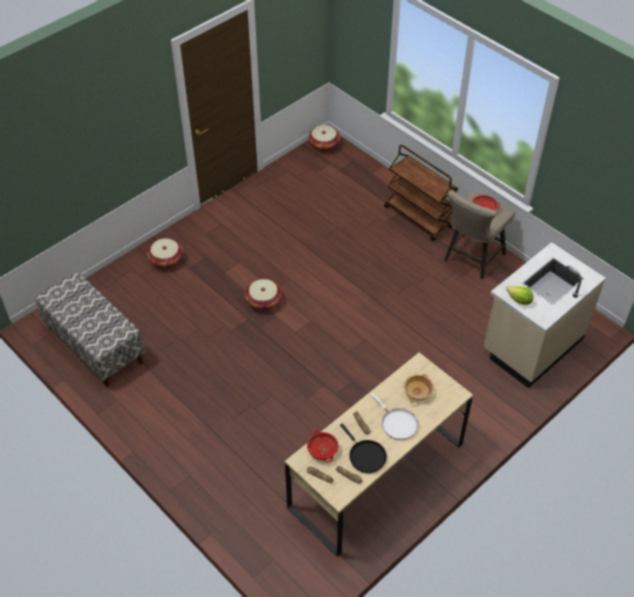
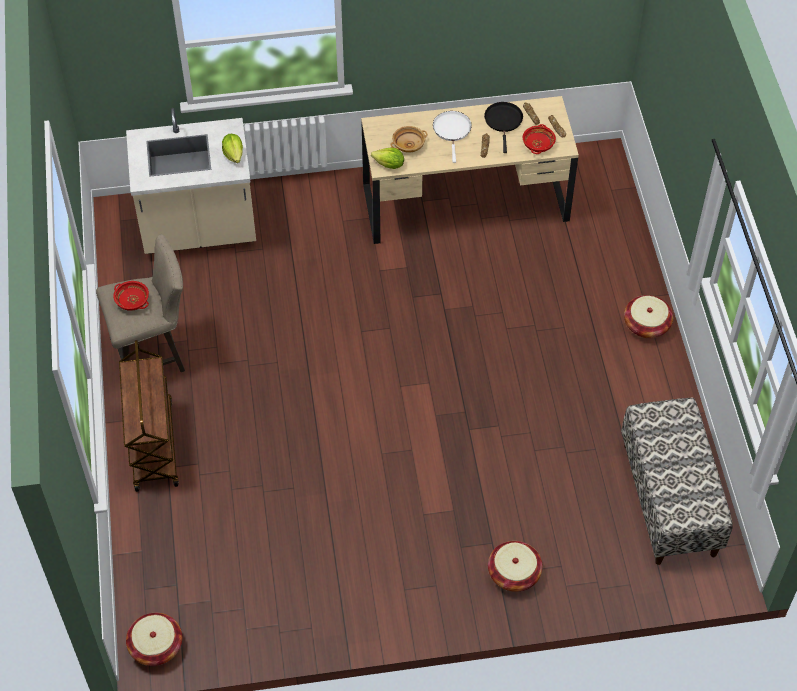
camera: 145 degrees left, 5 degrees up
(263, 301) = (434, 441): basket -> basket (646, 325)
(416, 368) = (389, 165): none -> lettuce

